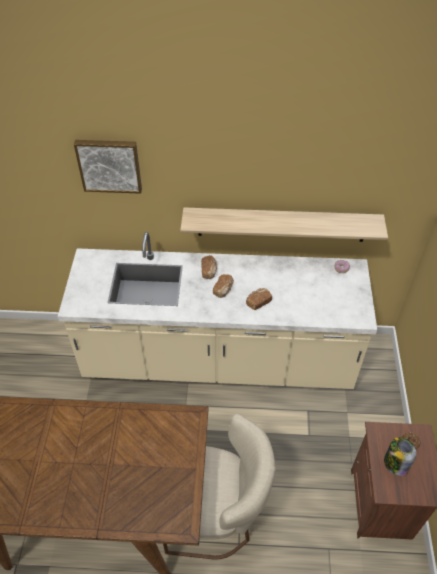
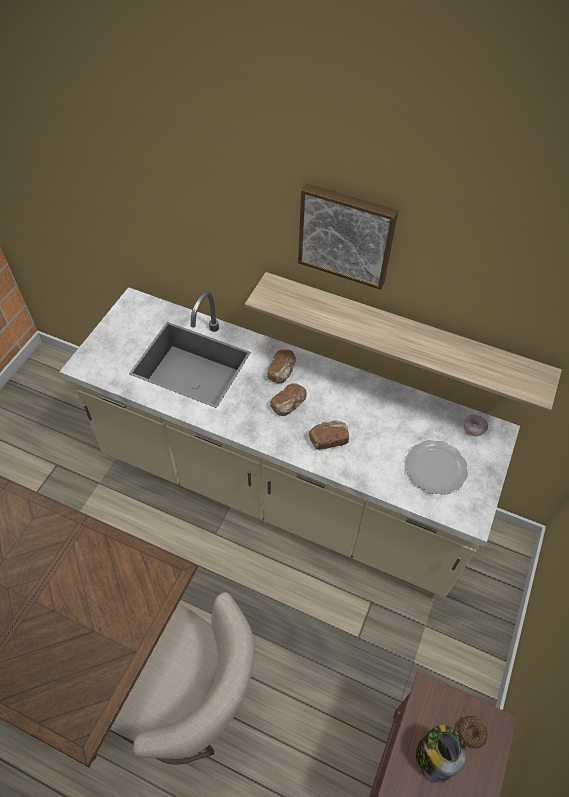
camera: 20 degrees right, 5 degrees up
(109, 165) = (169, 182): picture -> picture (346, 235)
(329, 298) = (434, 468): none -> plate

